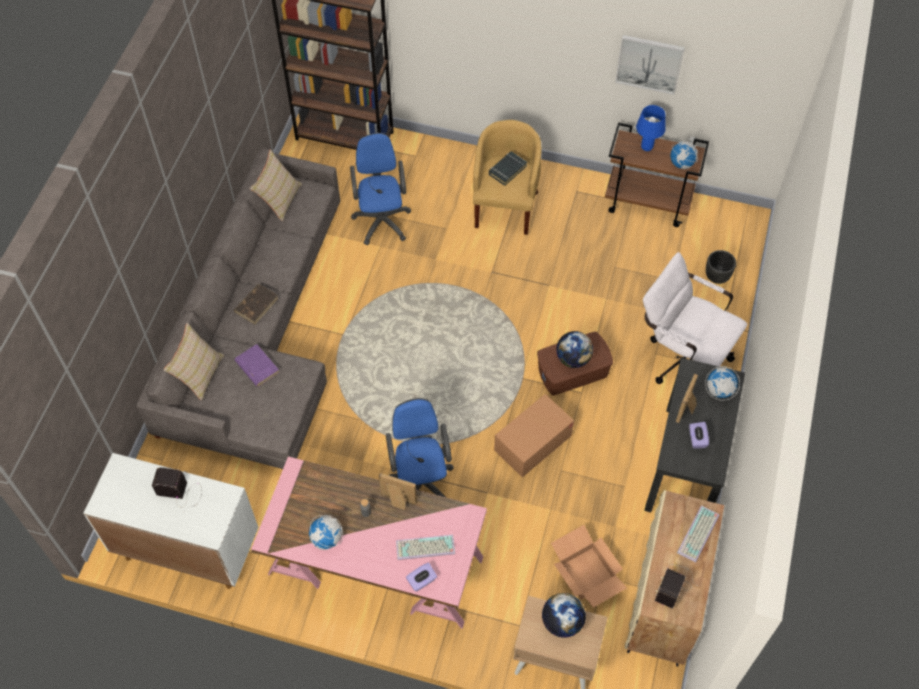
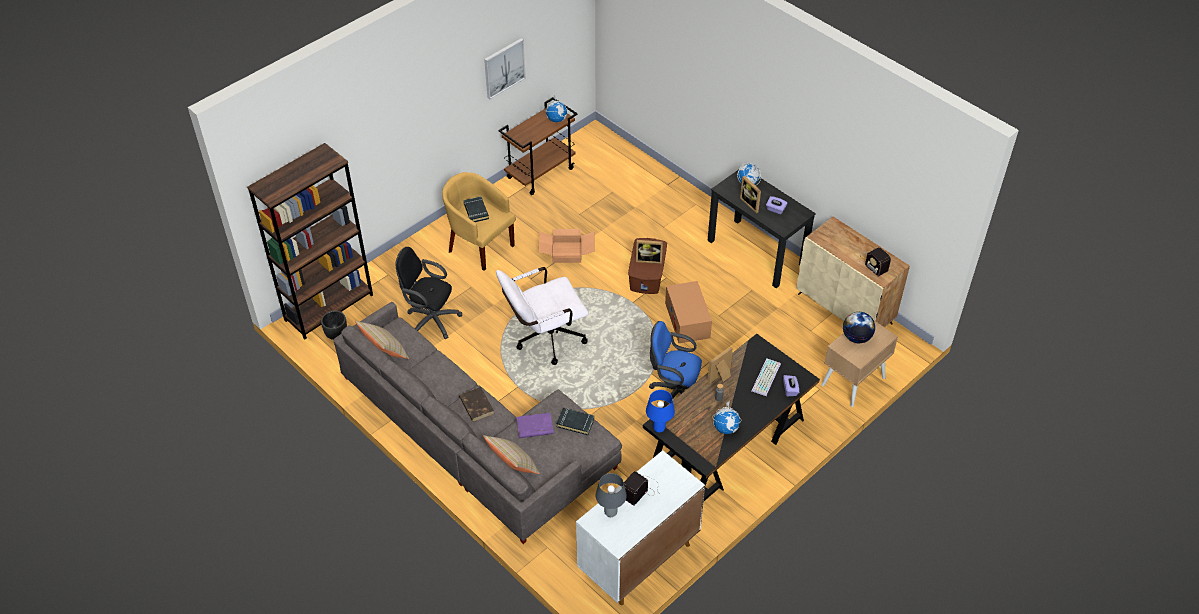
camera: 60 degrees left, 10 degrees down
(138, 478) = (610, 512): none -> grey table lamp
(283, 399) = (575, 423): none -> black book
(375, 566) = (727, 449): pink desk -> black desk
(382, 219) = (430, 319): blue office chair -> black office chair
(573, 359) = (649, 259): globe -> picture frame
(585, 573) = (802, 338): cardboard box -> cardboard box (566, 253)
(646, 147) = (528, 129): blue table lamp -> blue table lamp (659, 428)
(682, 356) = (675, 215): white office chair -> white office chair (544, 339)
(699, 535) = (846, 236): keyboard -> none
(716, 276) = (627, 169): black planter -> black planter (336, 334)

